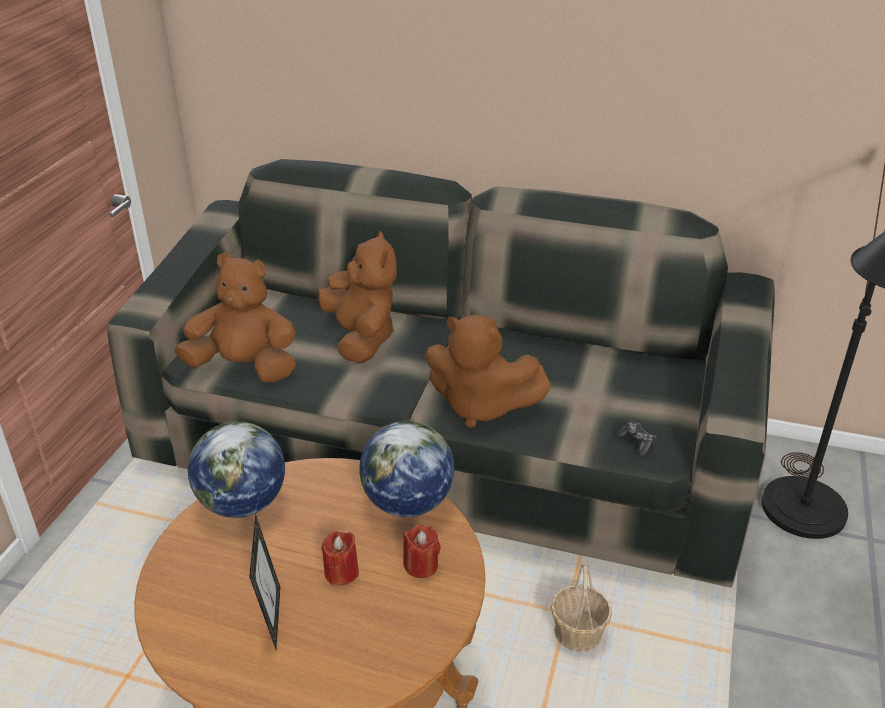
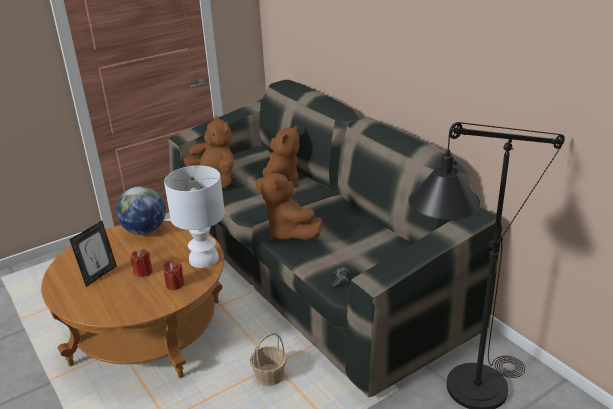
camera: 40 degrees right, 5 degrees down
(407, 503) = (203, 259): globe -> white table lamp

